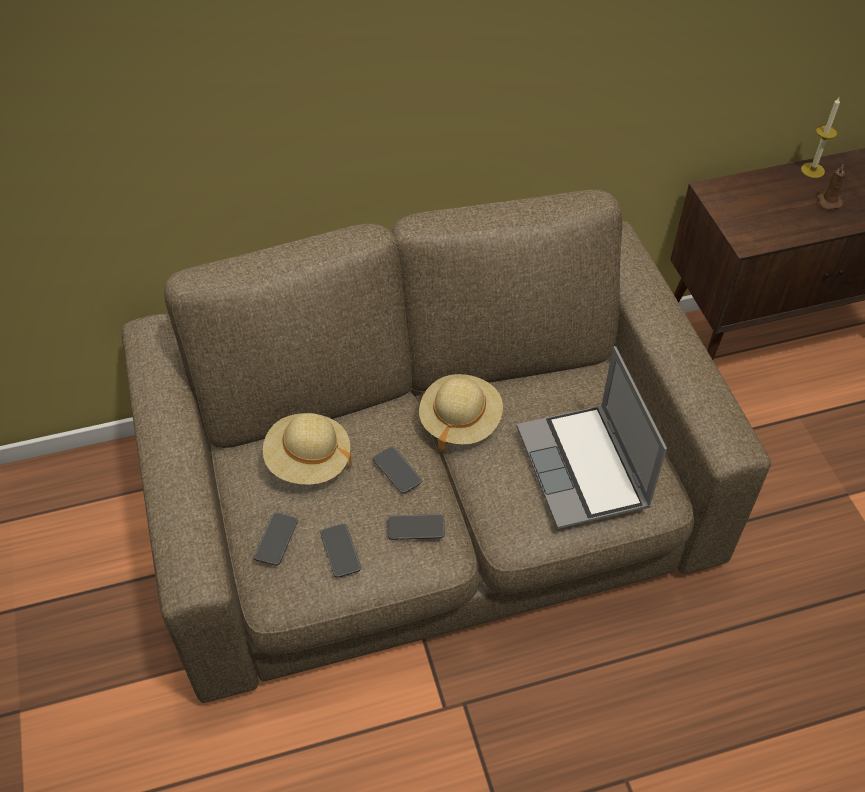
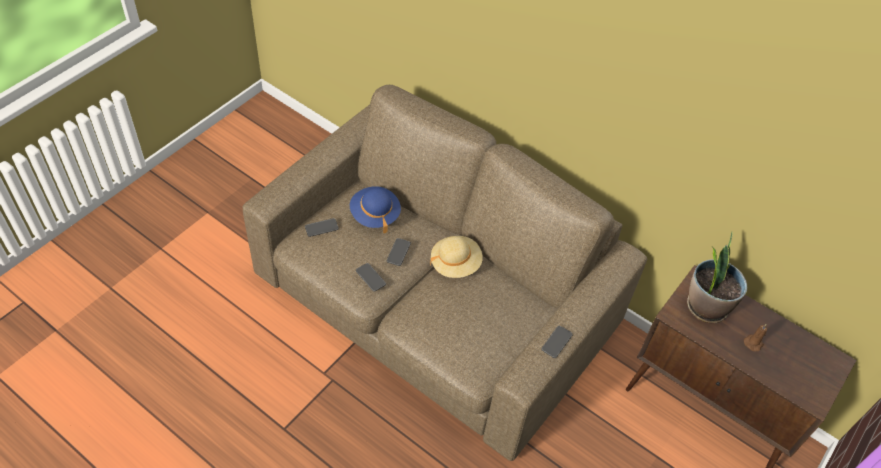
camera: 50 degrees right, 0 degrees up
(308, 461) = (375, 215): beige hat -> blue hat
(340, 551) = (334, 255): phone -> phone (556, 342)
(584, 469) = (464, 330): laptop -> none
(754, 208) = (706, 306): none -> potted plant
(812, 170) = (774, 323): candle -> none

